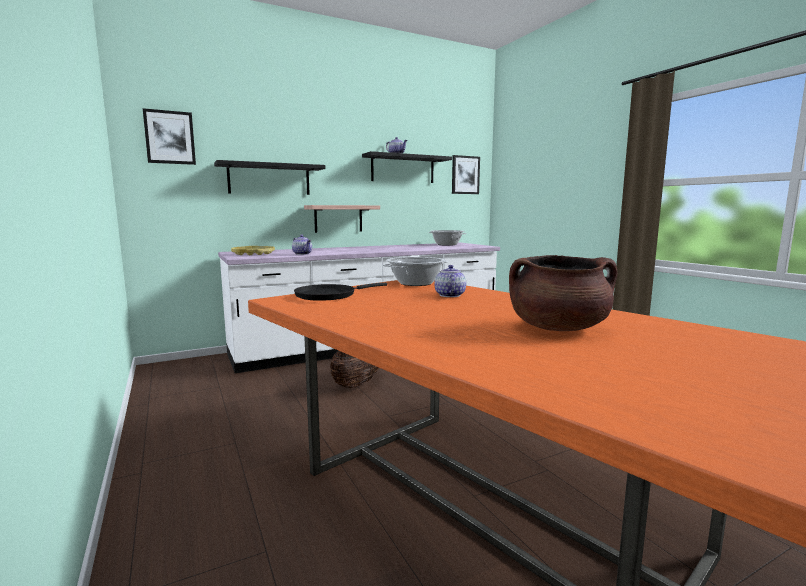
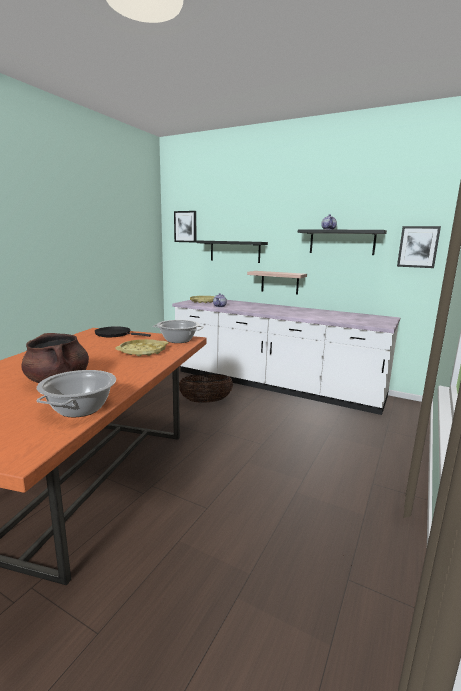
camera: 55 degrees right, 5 degrees up
(447, 244) = (363, 317): cooking pot -> cooking pot (80, 409)
(449, 295) = (142, 351): teapot -> yellow tray

